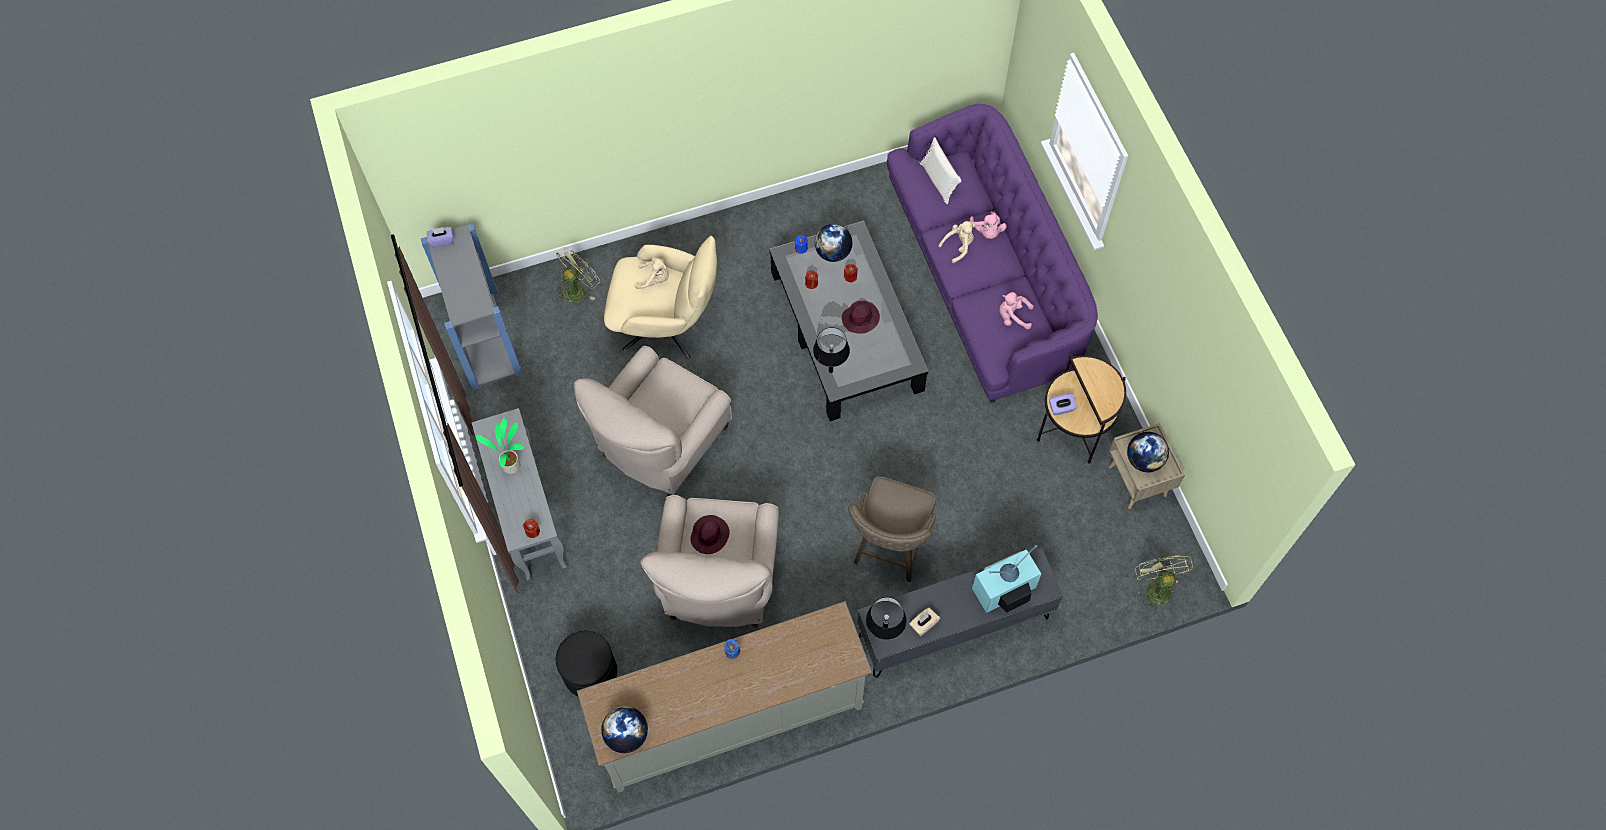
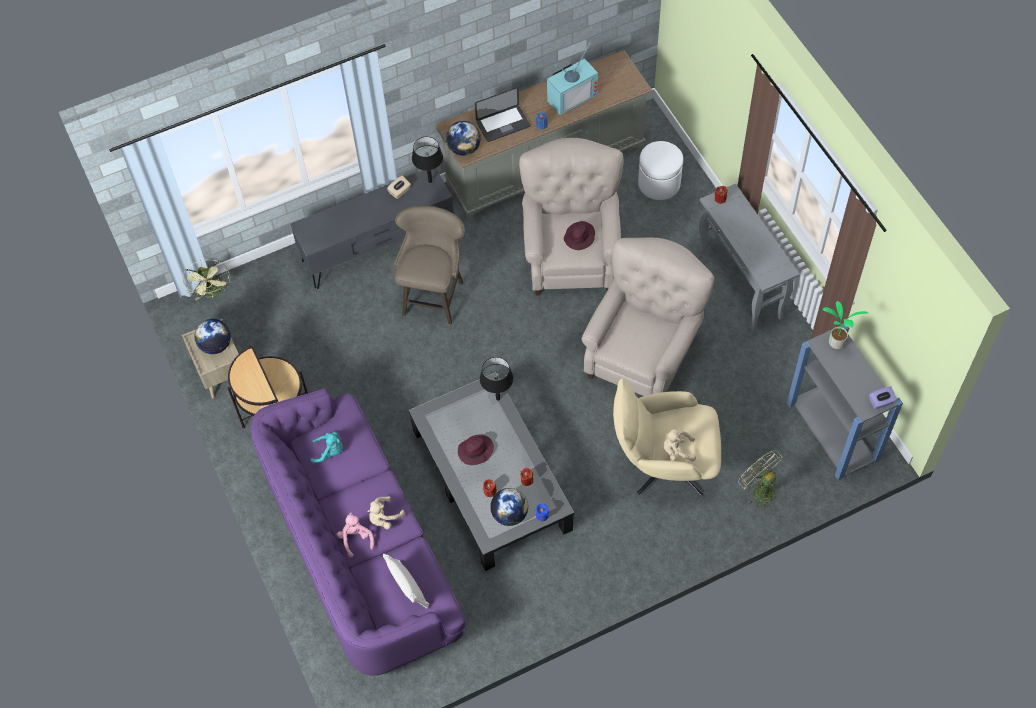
camera: 175 degrees right, 5 degrees down
(512, 465) = (753, 245): potted plant -> potted plant (835, 343)
(578, 289) = (759, 489): green fan -> green fan turned 105 degrees clockwise
(590, 672) = (659, 183): black ottoman -> white ottoman
(627, 735) = (608, 68): globe -> globe (464, 149)
(782, 659) = (503, 124): none -> laptop
(1004, 591) = (336, 221): television -> television (571, 96)
(1013, 316) = (330, 452): pink plush toy -> turquoise plush toy
(1061, 408) = (286, 377): purple tissue box -> none

